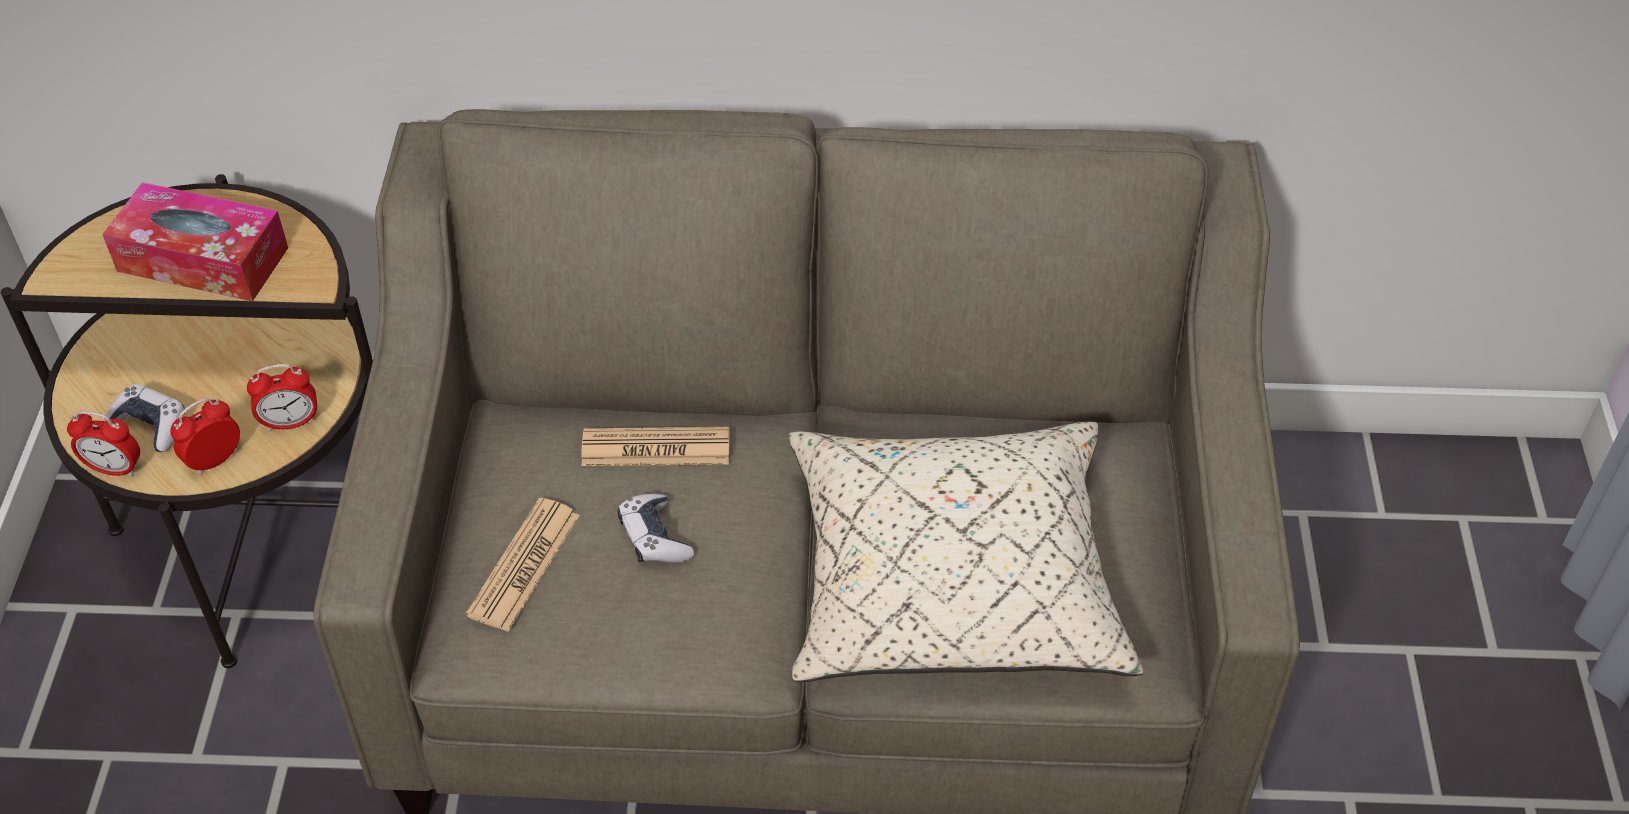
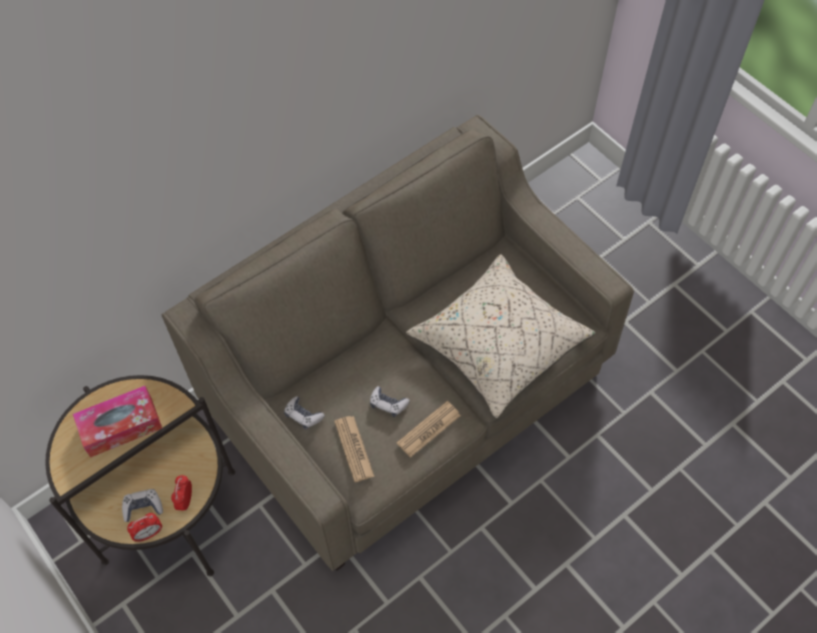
camera: 40 degrees left, 10 degrees up
(290, 422) = (198, 463): alarm clock -> none
(505, 458) = (303, 415): none -> game controller
(656, 448) = (353, 371): newspaper -> newspaper (429, 429)

